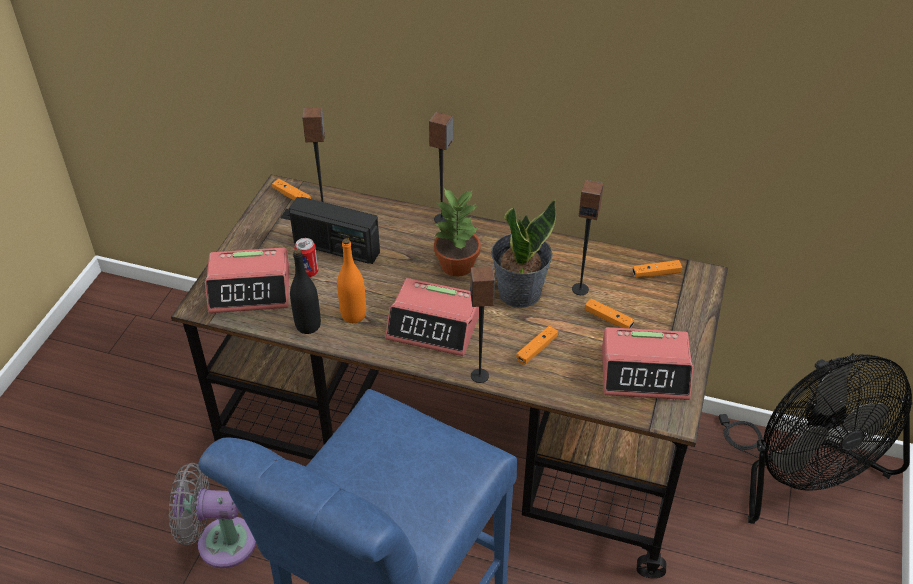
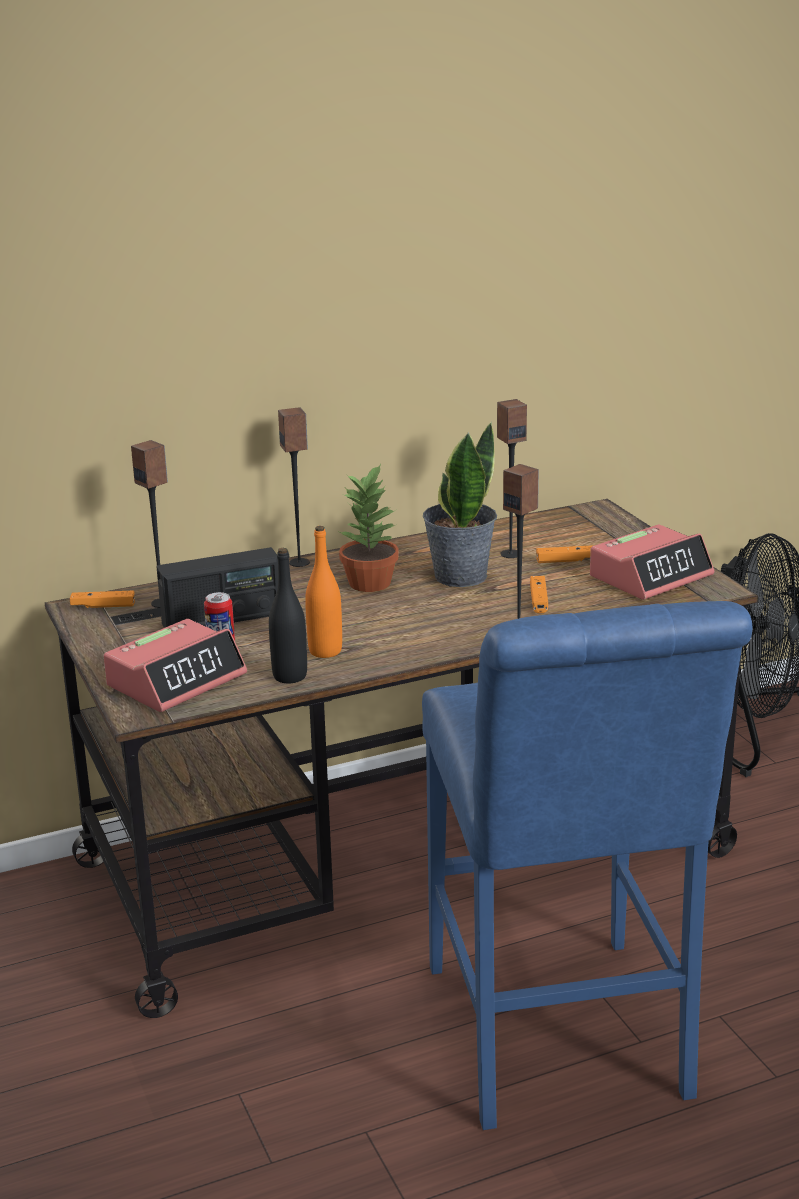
camera: 40 degrees left, 20 degrees down
(220, 542) = (256, 1082): grey fan -> none
(434, 326) = (419, 625): alarm clock -> none
(656, 273) = (557, 522): orange game controller -> none

